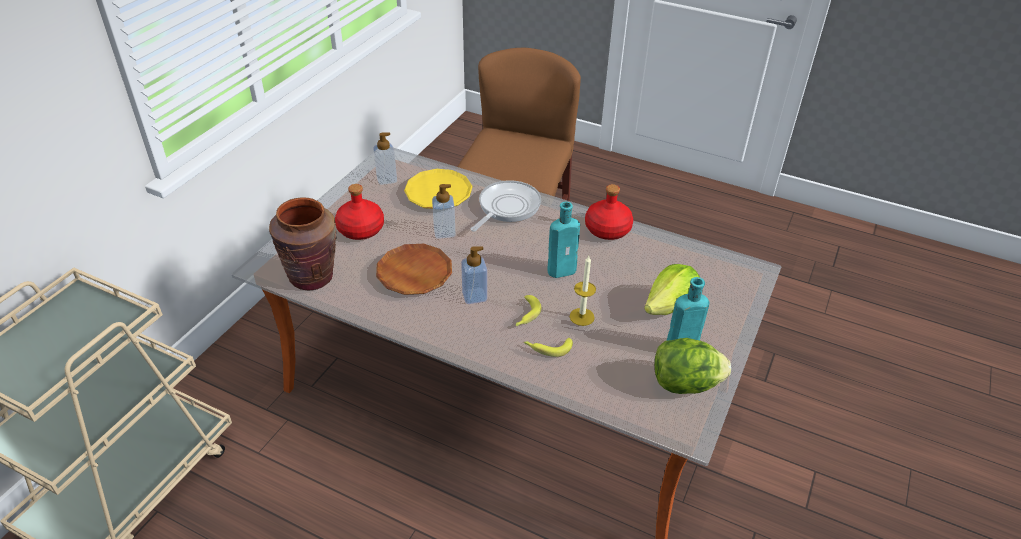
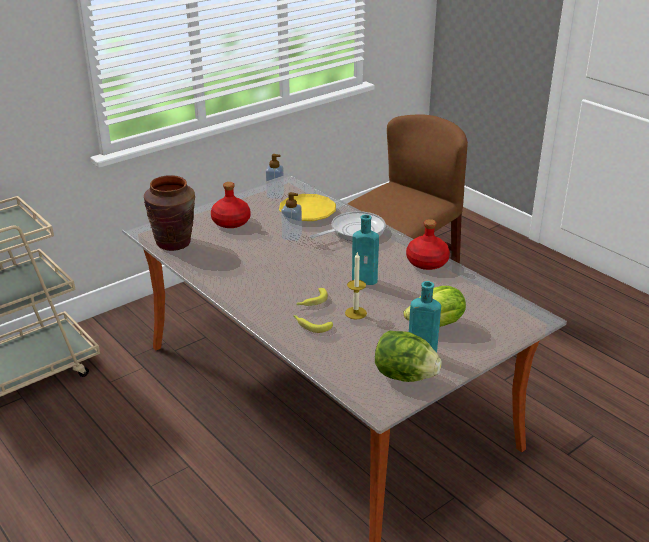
camera: 25 degrees right, 10 degrees down
(414, 273) = (248, 257): brown plate -> none
(474, 296) = (282, 280): soap dispenser -> none

